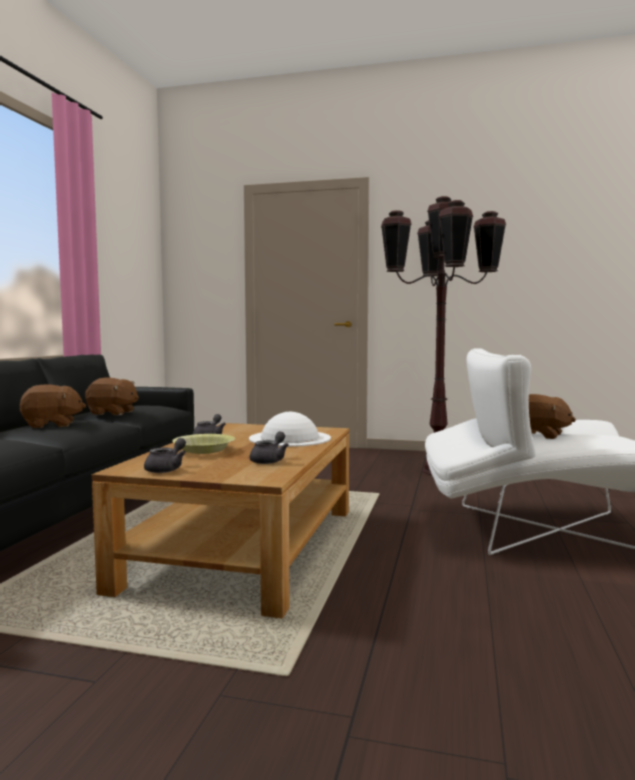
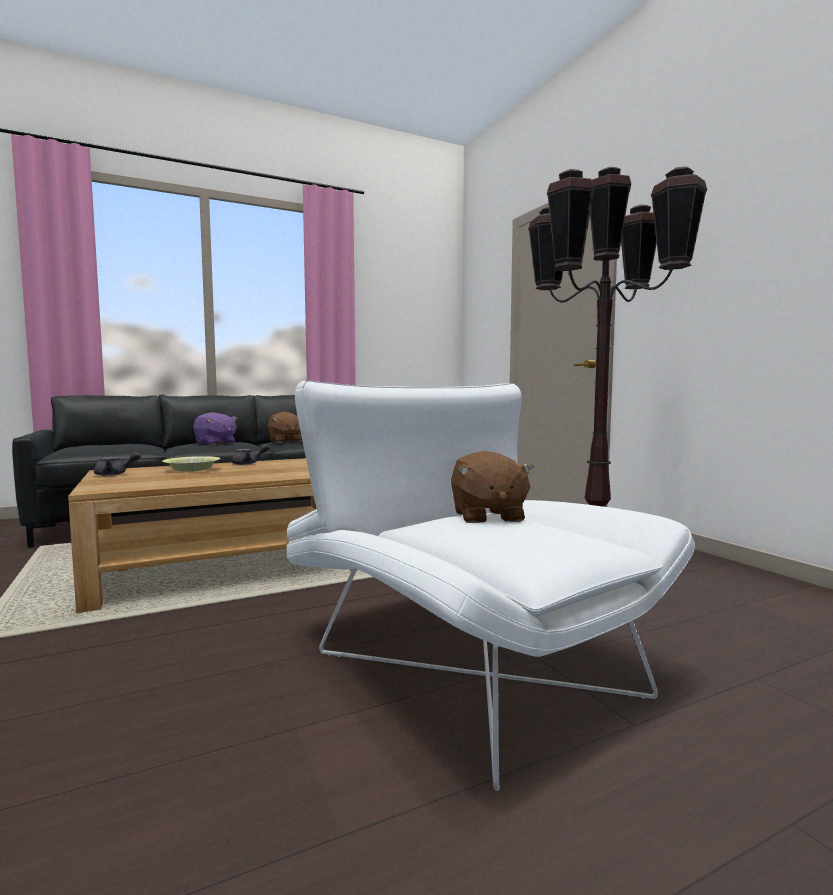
camera: 50 degrees right, 0 degrees up
(52, 425) = (215, 443): brown plush toy -> purple plush toy
(270, 460) = (170, 481): grey teapot -> none
(290, 438) = (278, 472): white hat -> none

